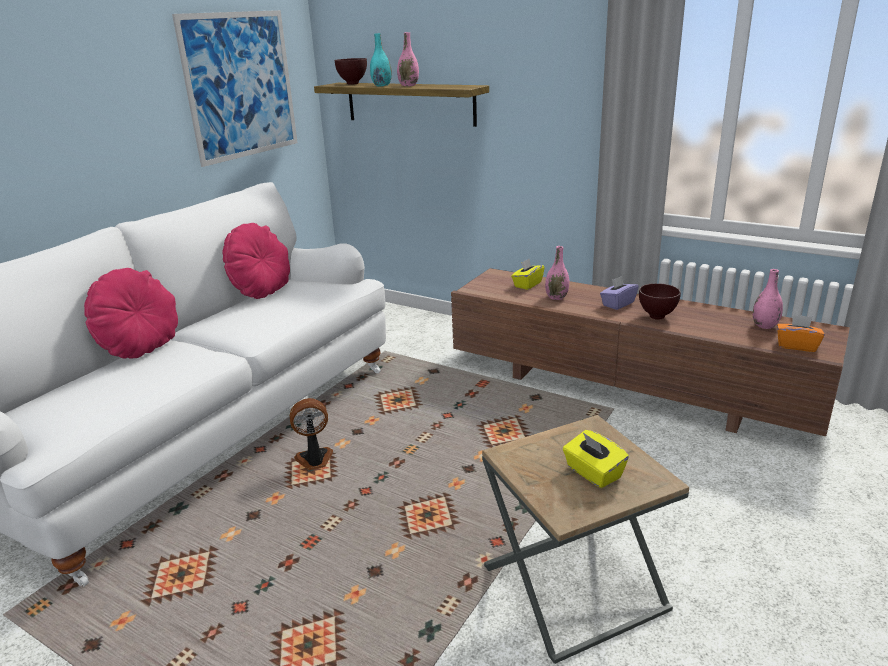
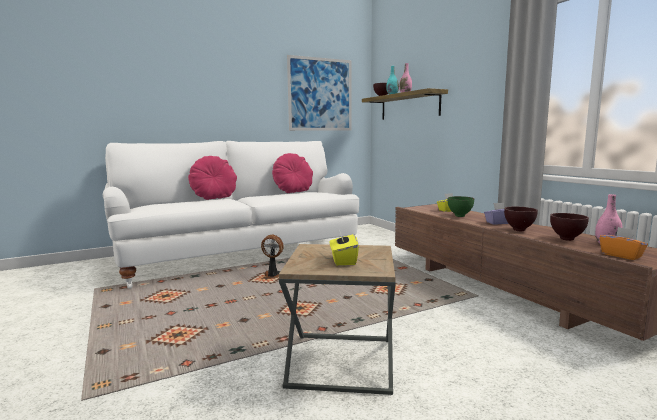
camera: 30 degrees right, 15 degrees down
(556, 297) = (459, 216): pink vase -> green bowl
(720, 325) = (566, 239): none -> brown bowl

